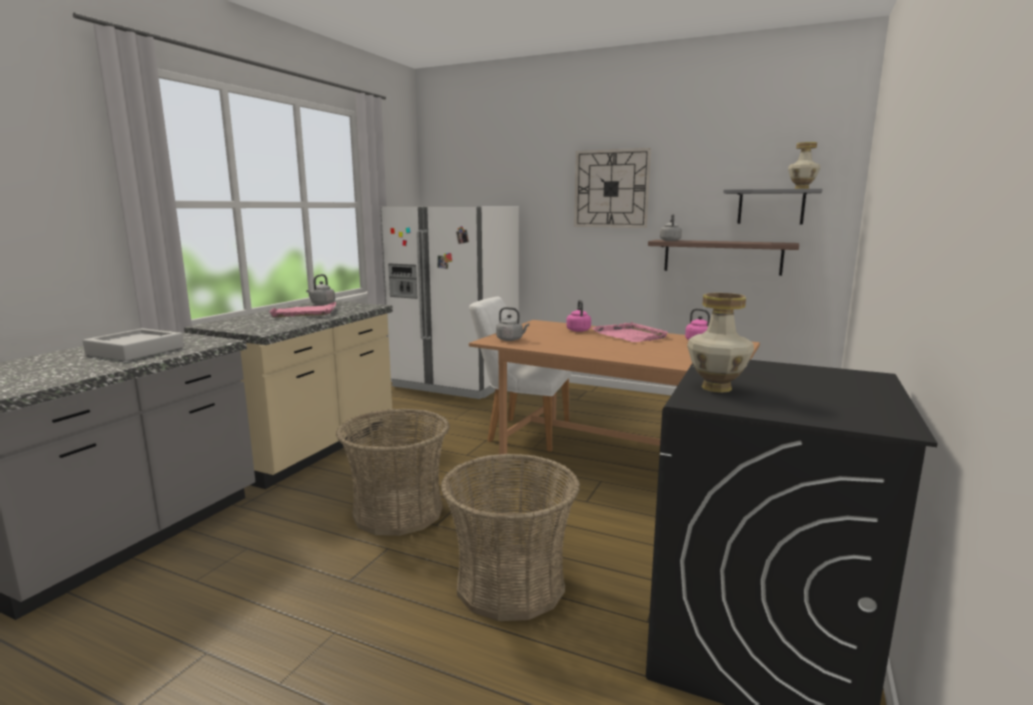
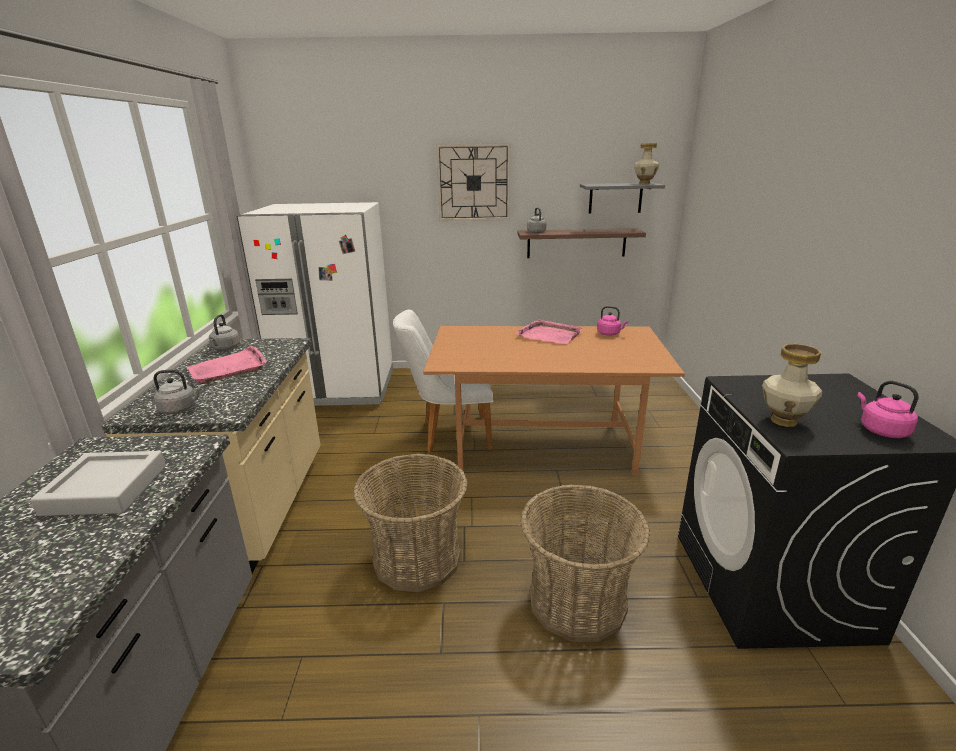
camera: 25 degrees left, 10 degrees up
(511, 339) = (457, 359): grey kettle -> grey kettle (180, 409)
(578, 330) = (498, 334): pink kettle -> pink kettle (881, 430)

